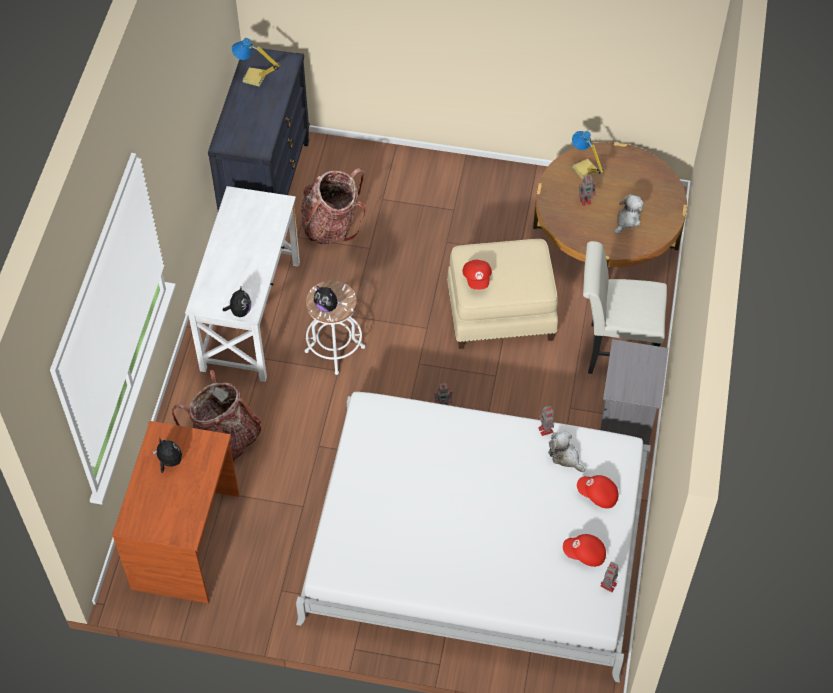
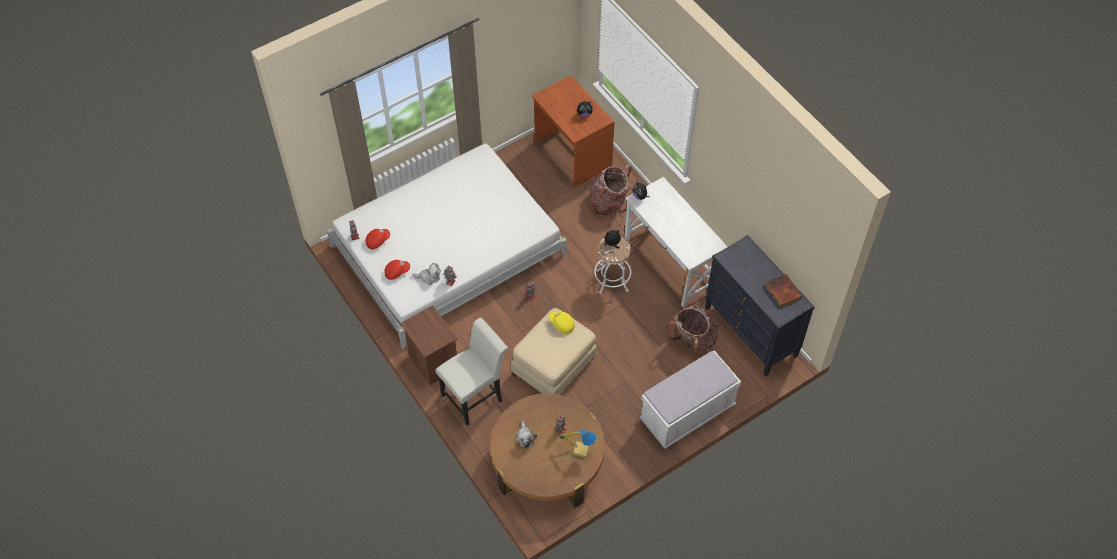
camera: 135 degrees right, 0 degrees up
(254, 78) = (782, 292): table lamp -> book
(422, 171) = (687, 413): none -> white bench
(477, 278) = (561, 324): red cap -> yellow cap
(627, 422) = (433, 363): grey nightstand -> brown nightstand

